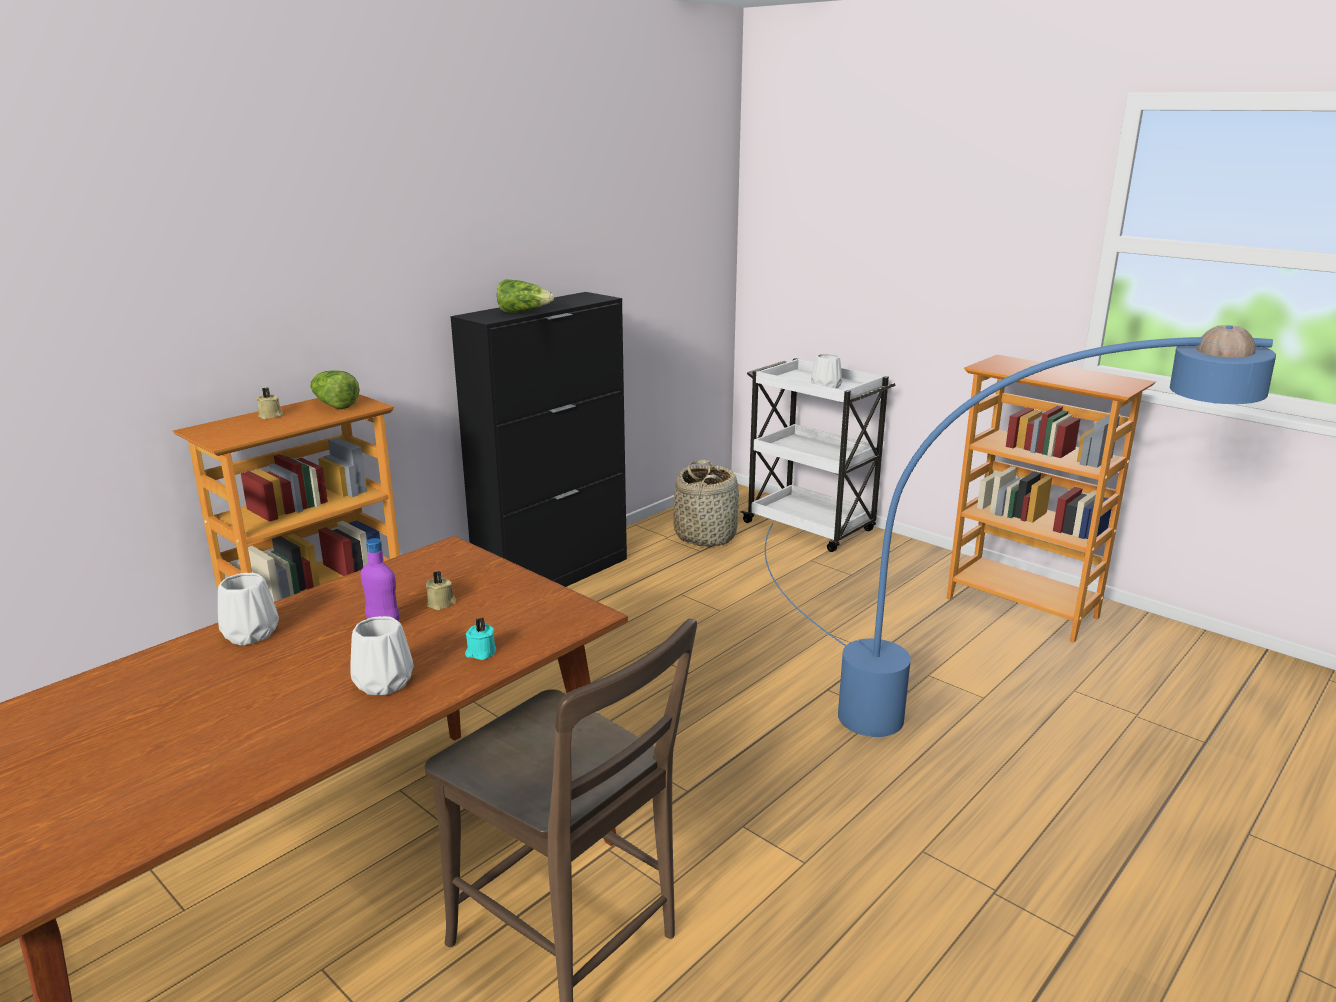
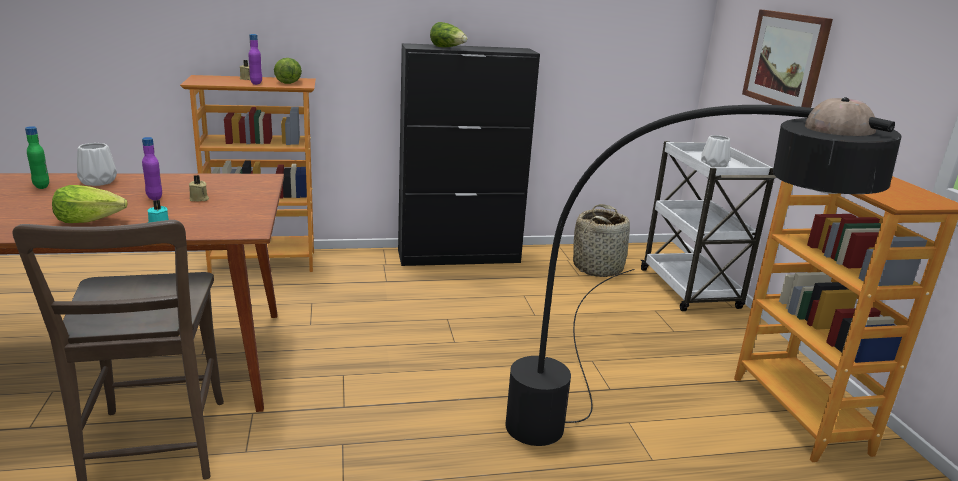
camera: 35 degrees right, 0 degrees up
(185, 672) = (41, 186): none -> green bottle
(305, 419) = (256, 83): none -> purple bottle
(382, 683) = (90, 220): white vase -> lettuce
(867, 262) = (786, 60): none -> picture
(952, 710) = (609, 454): blue floor lamp -> black floor lamp

